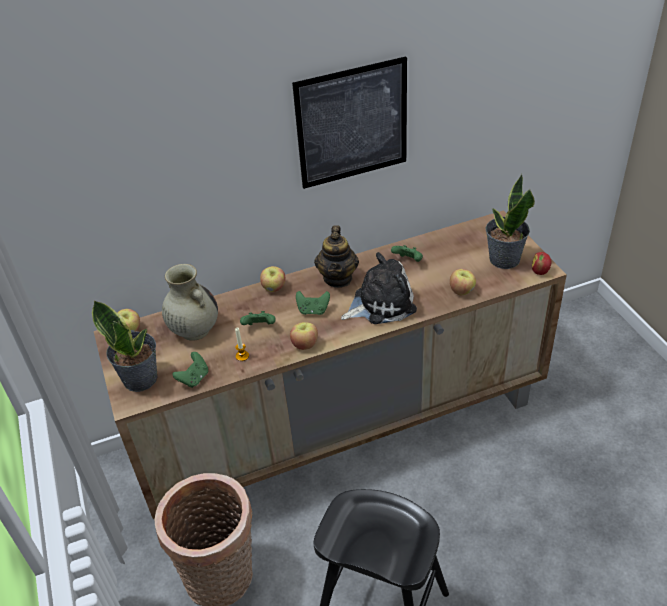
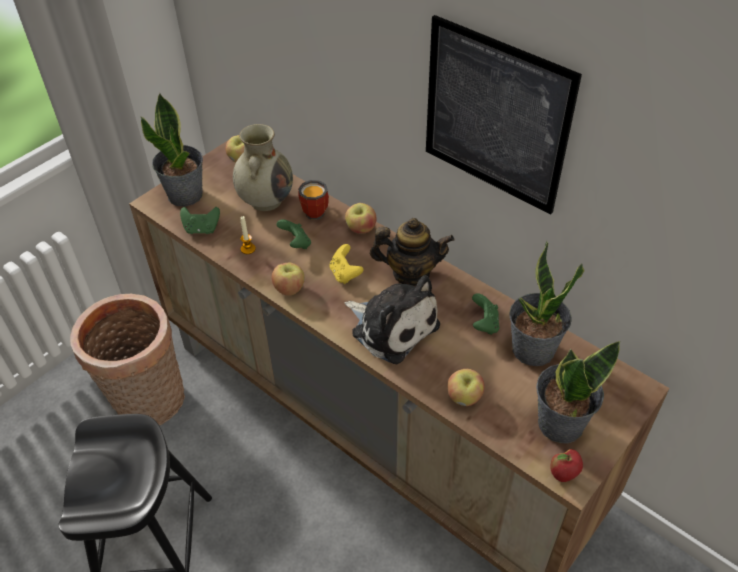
camera: 60 degrees right, 5 degrees up
(233, 305) = (316, 210): none -> mug
(313, 310) = (345, 274): green game controller -> yellow game controller
(338, 278) = (410, 273): teapot -> teapot turned 150 degrees counterclockwise
(443, 249) = (532, 350): none -> potted plant

